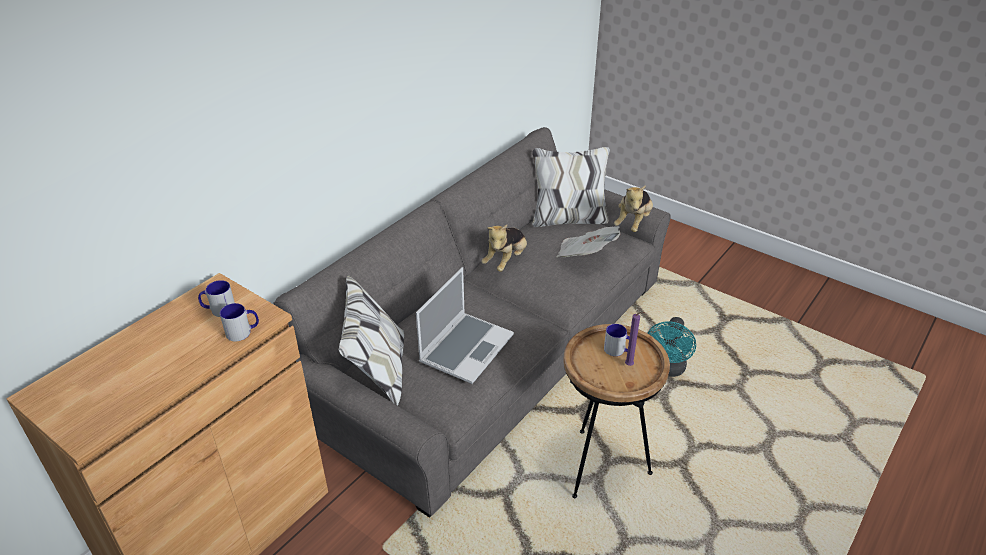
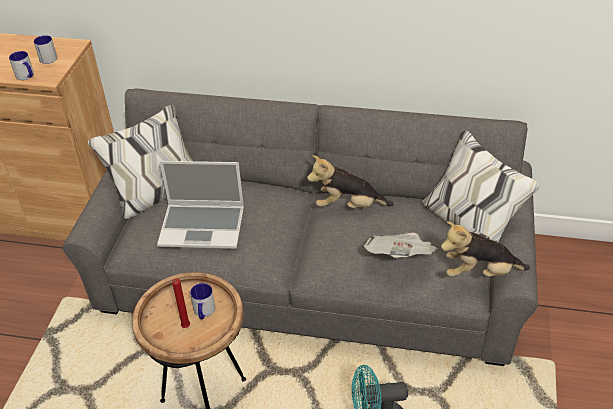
camera: 65 degrees right, 5 degrees up
(630, 365) = (185, 328): purple candle -> red candle

